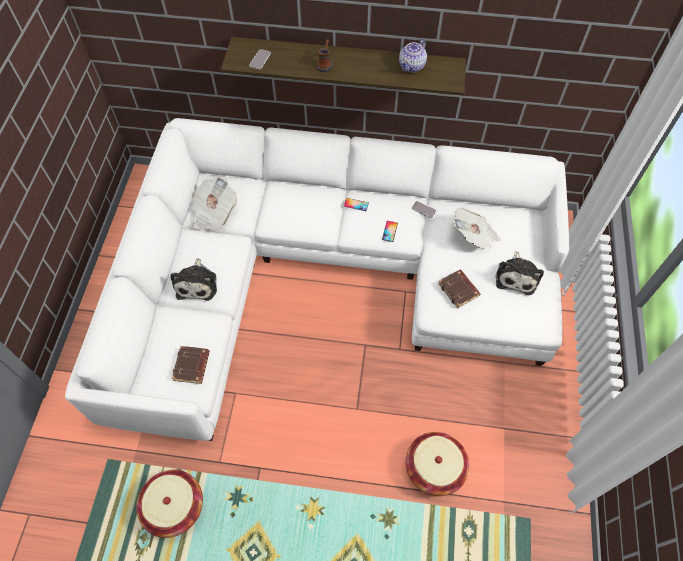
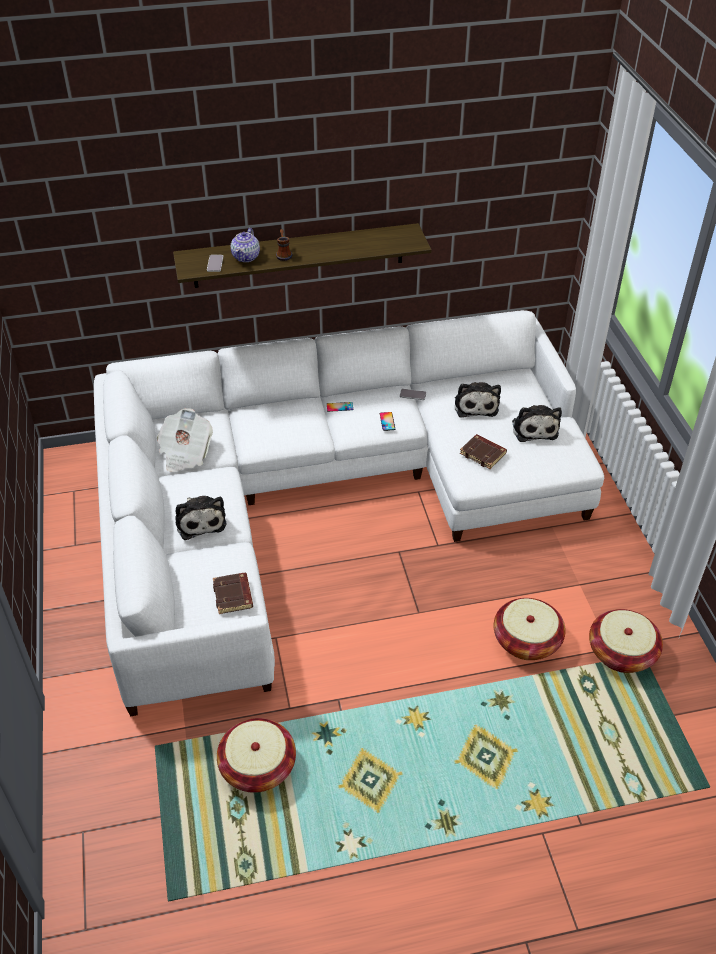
camera: 20 degrees left, 15 degrees down
(412, 66) = (370, 239): teapot -> teapot (246, 257)
(474, 236) = (475, 405): newspaper -> plush toy
(511, 509) = (621, 653): none -> basket

